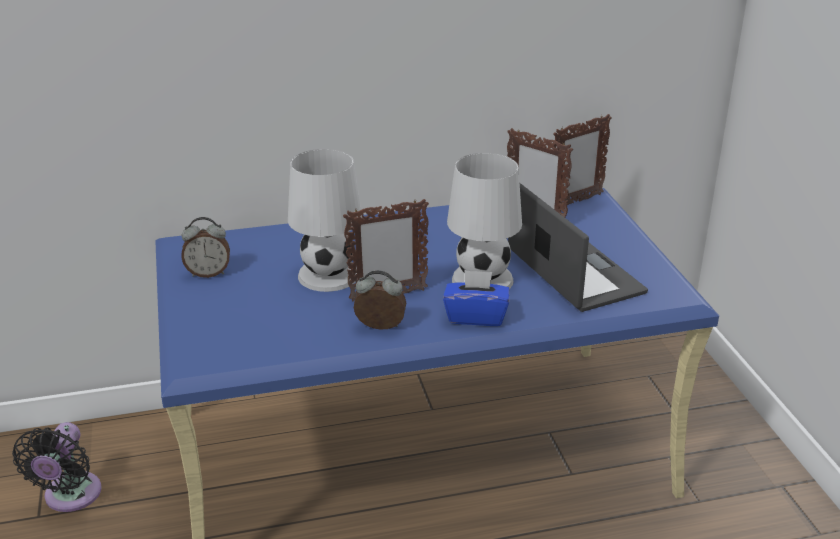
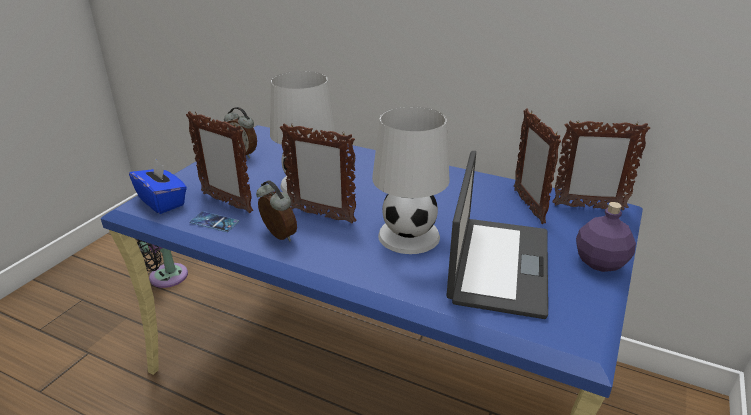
camera: 40 degrees right, 0 degrees up
(281, 323) = (226, 203): none -> picture frame
(301, 343) = (214, 222): none -> phone
(476, 316) = (357, 262): blue tissue box -> blue tissue box (162, 202)
(632, 240) = (601, 263): none -> purple bottle

